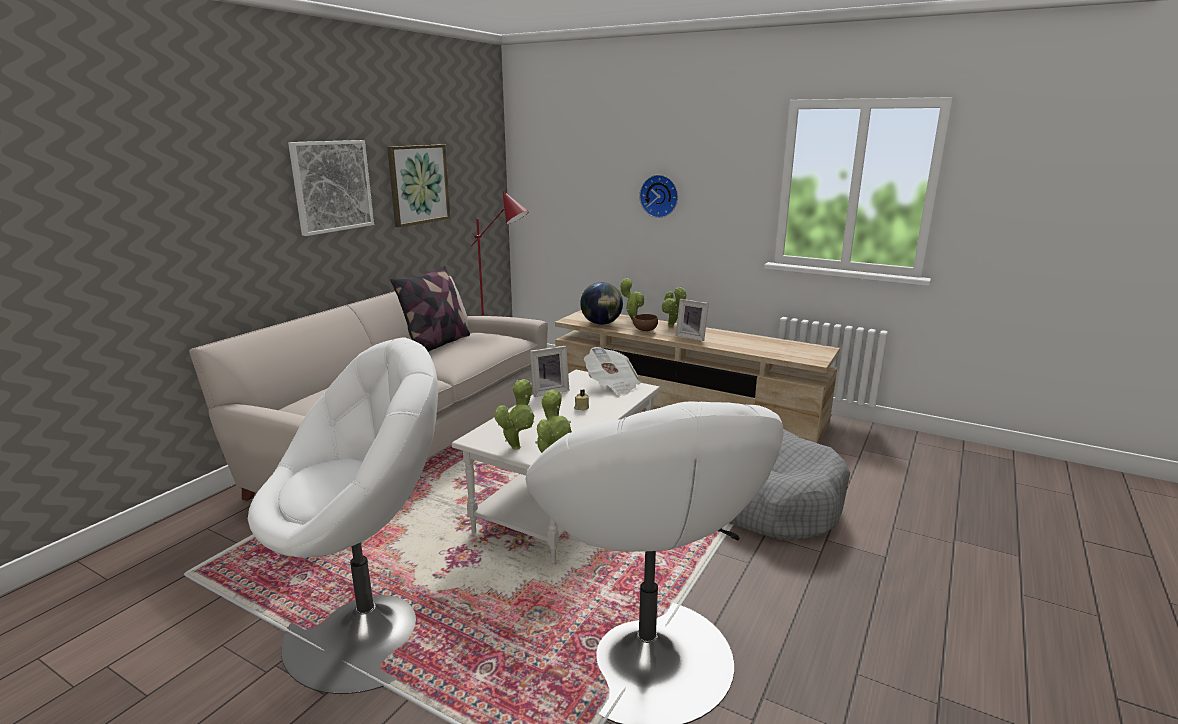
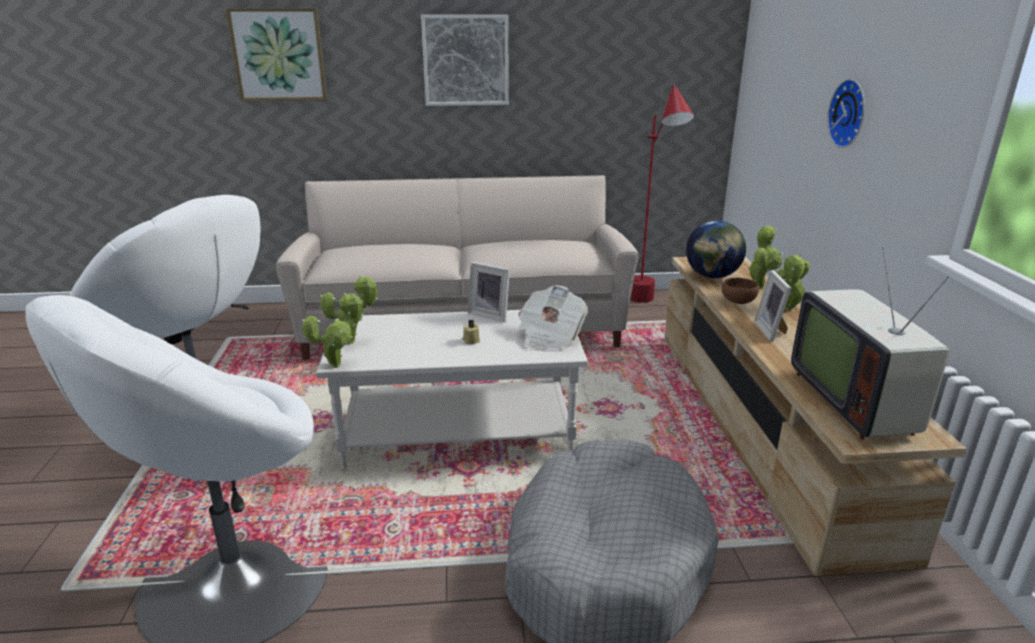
camera: 55 degrees right, 5 degrees up
(418, 184) = (582, 67): picture -> picture (279, 55)
(437, 344) = (519, 239): pillow -> none
(782, 348) = (856, 400): none -> television

